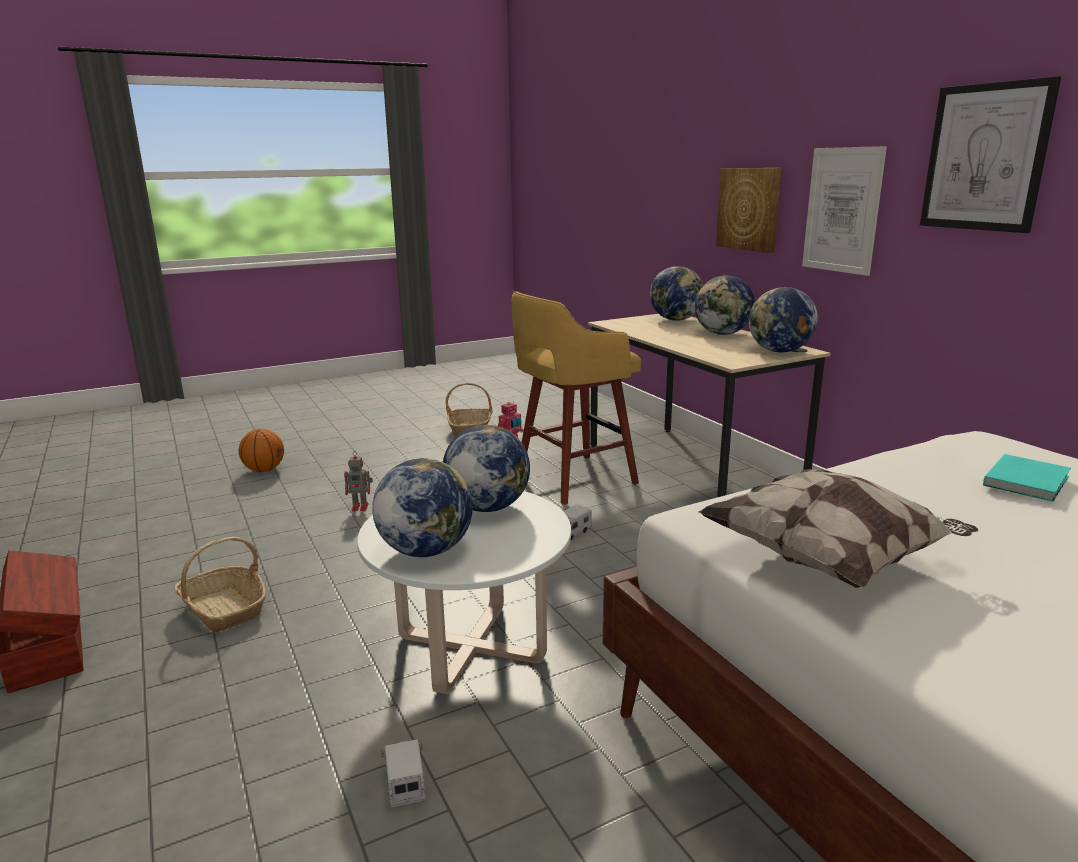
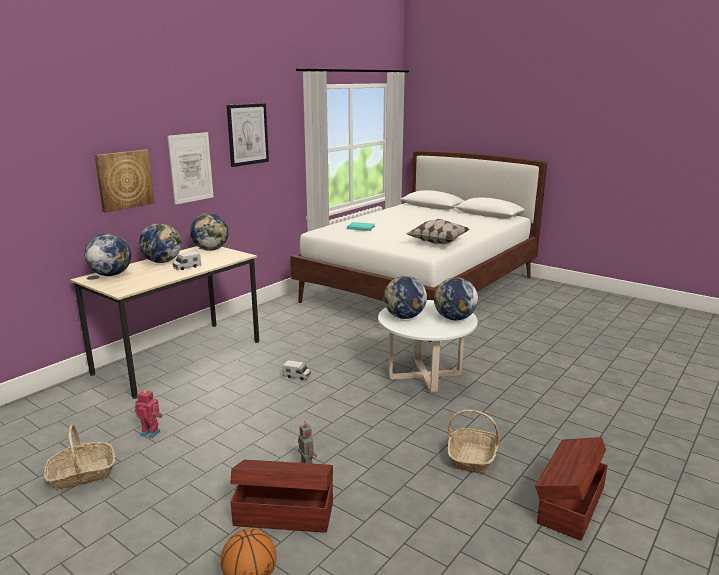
camera: 115 degrees left, 0 degrees up
(312, 488) = (283, 513): none -> brown storage box
(405, 780) = (503, 367): toy truck -> toy truck (187, 267)
(572, 479) = (212, 392): yellow stool -> none

